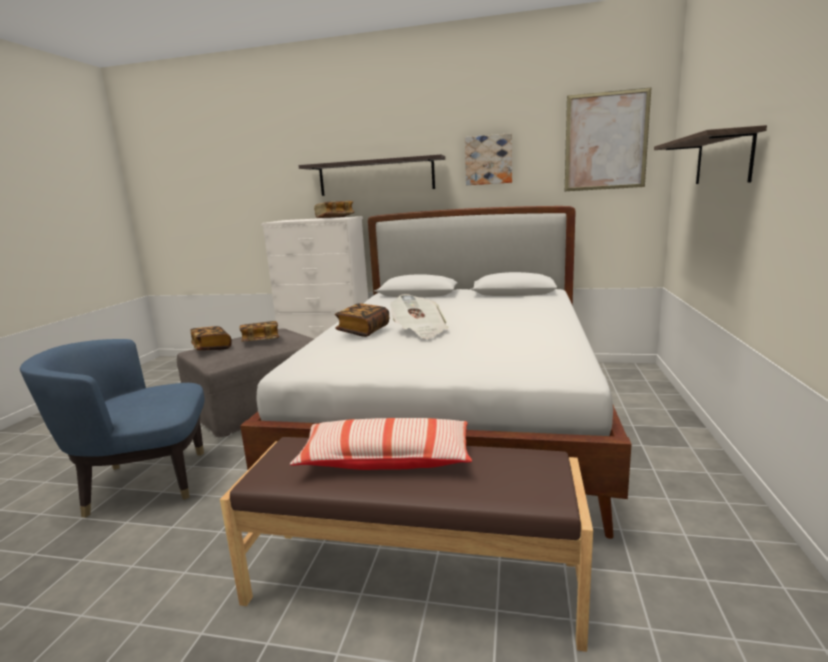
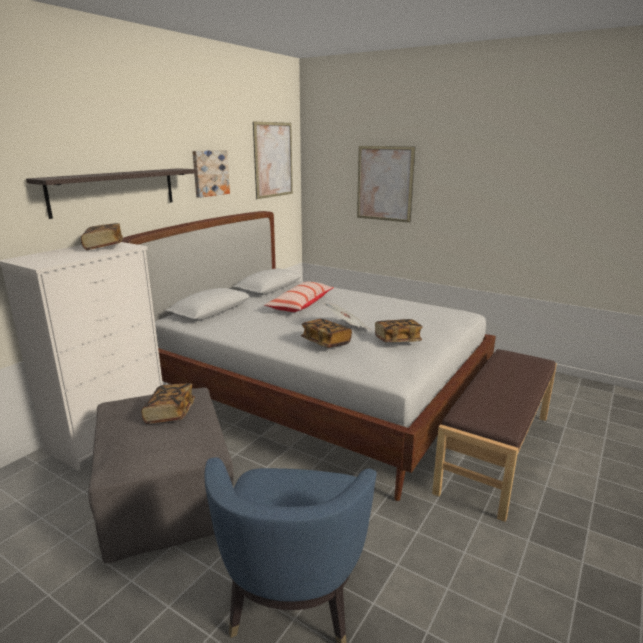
camera: 70 degrees left, 5 degrees up
(212, 347) = (147, 448): book -> book (397, 340)
(386, 459) = (494, 388): pillow -> pillow (301, 304)
(723, 159) = (384, 183): shelf -> picture

